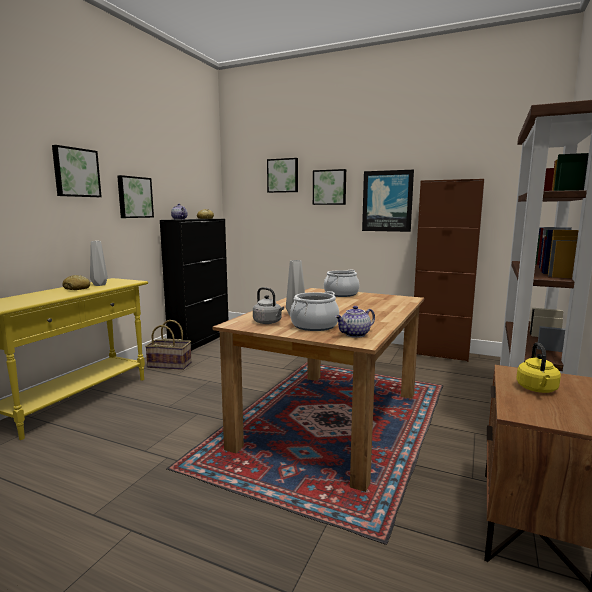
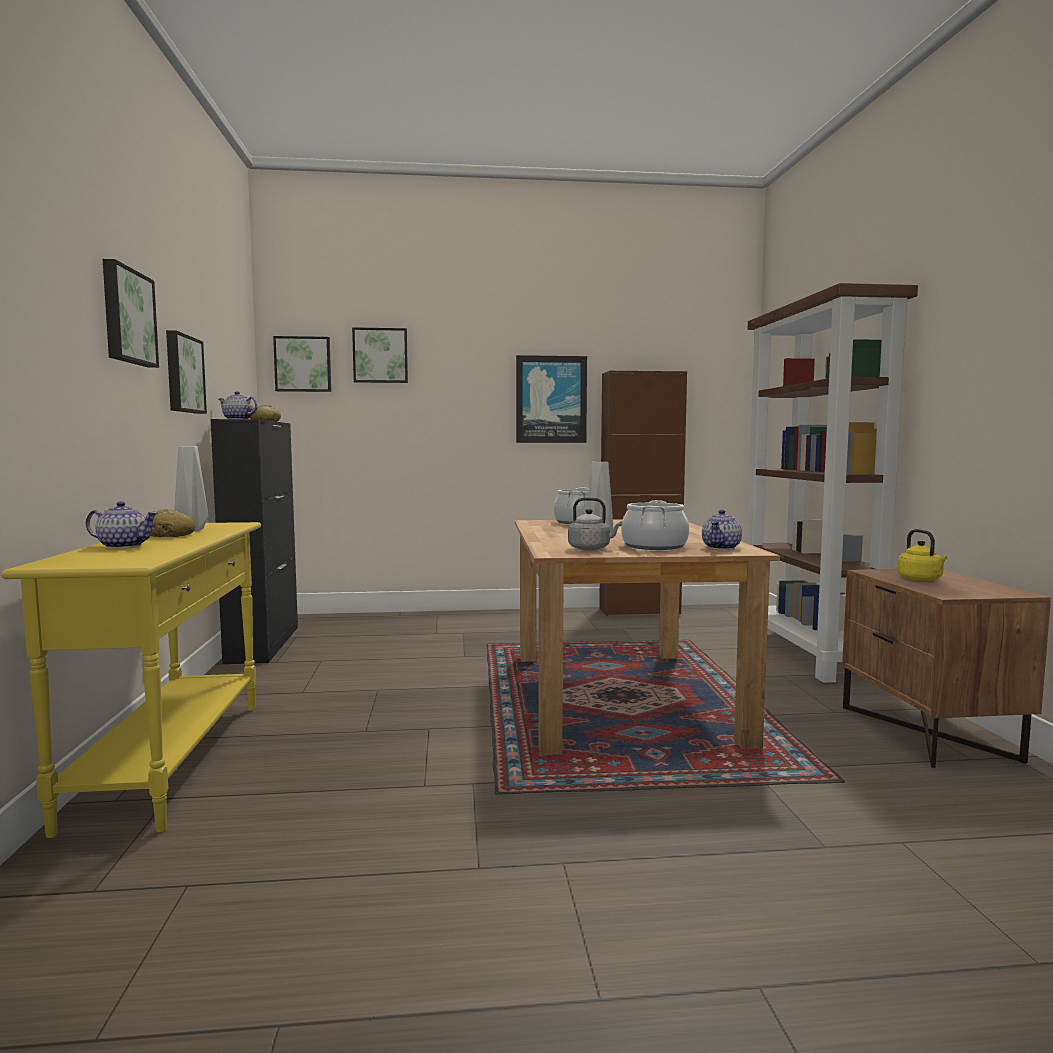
camera: 30 degrees left, 5 degrees down
(36, 295) = (123, 546): none -> teapot
(170, 364) = (267, 682): basket -> none
(329, 187) = (462, 377): picture -> picture (303, 364)

